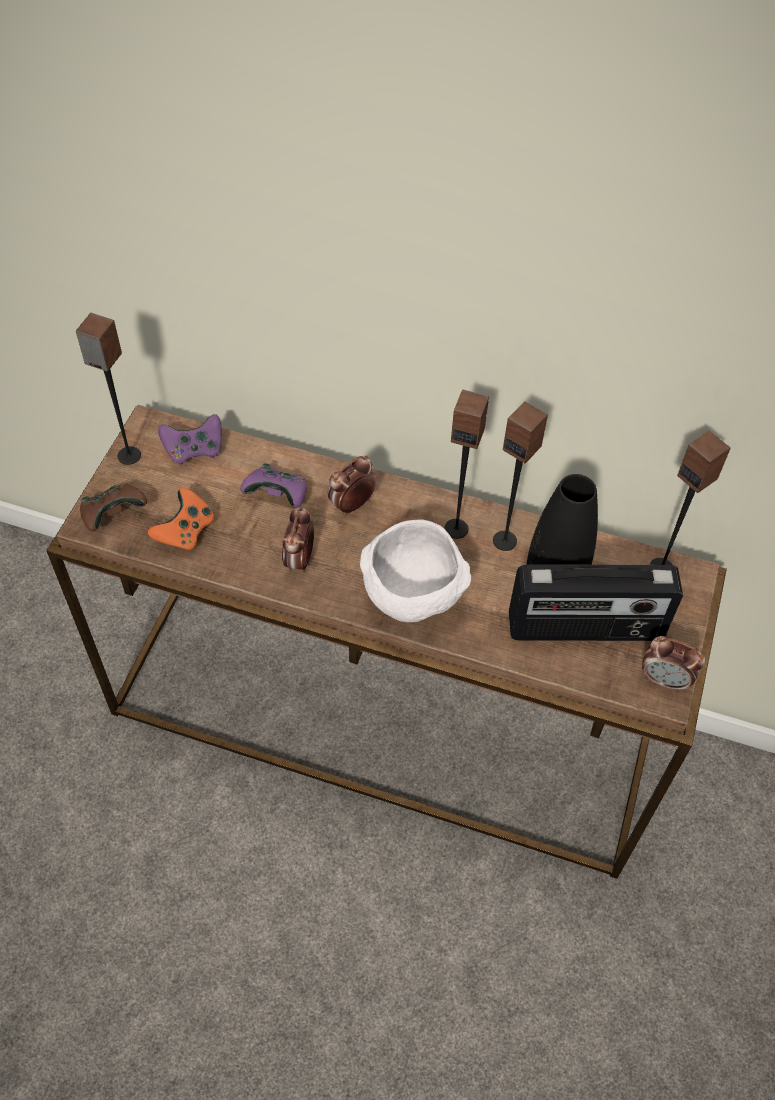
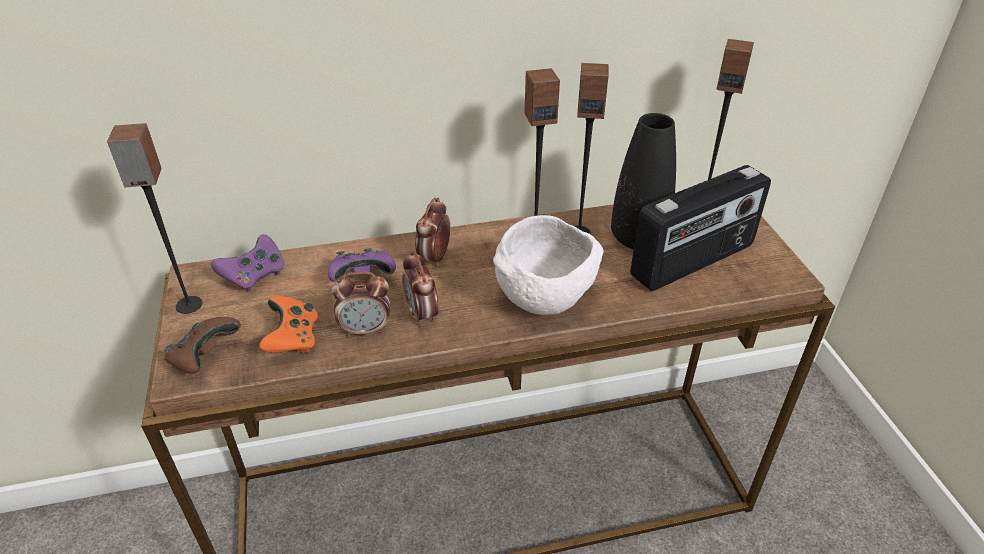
camera: 30 degrees left, 15 degrees down
(664, 680) = (780, 268): alarm clock -> alarm clock (366, 329)

